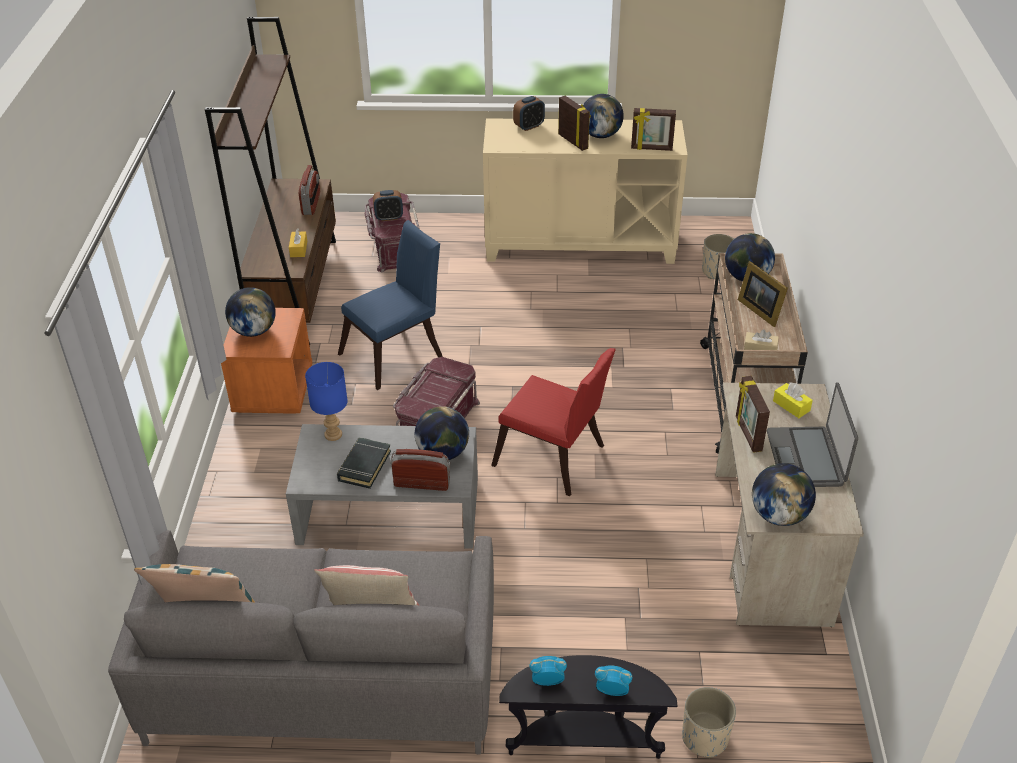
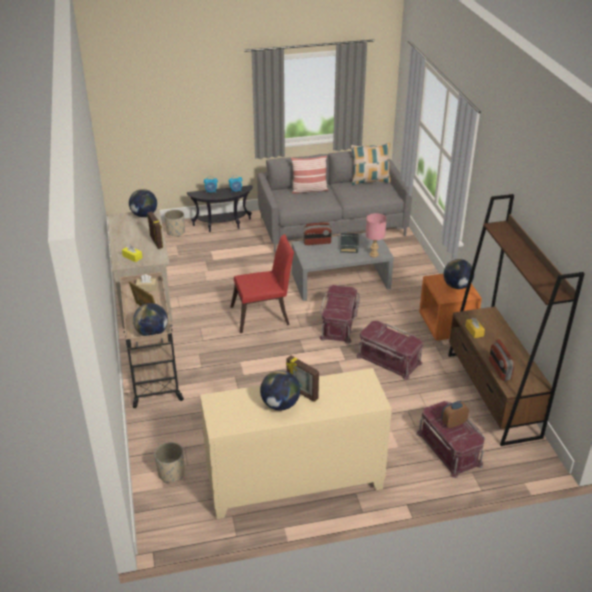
camera: 165 degrees right, 5 degrees down
(333, 434) = (374, 255): blue table lamp -> pink table lamp
(397, 353) = (388, 360): blue chair -> red storage box
(443, 453) = (313, 255): globe -> none
(529, 126) = (348, 404): alarm clock -> none
(554, 460) = (264, 315): red chair -> red chair turned 150 degrees clockwise
(651, 148) = (232, 396): picture frame -> none
(806, 458) = (128, 236): laptop -> none

